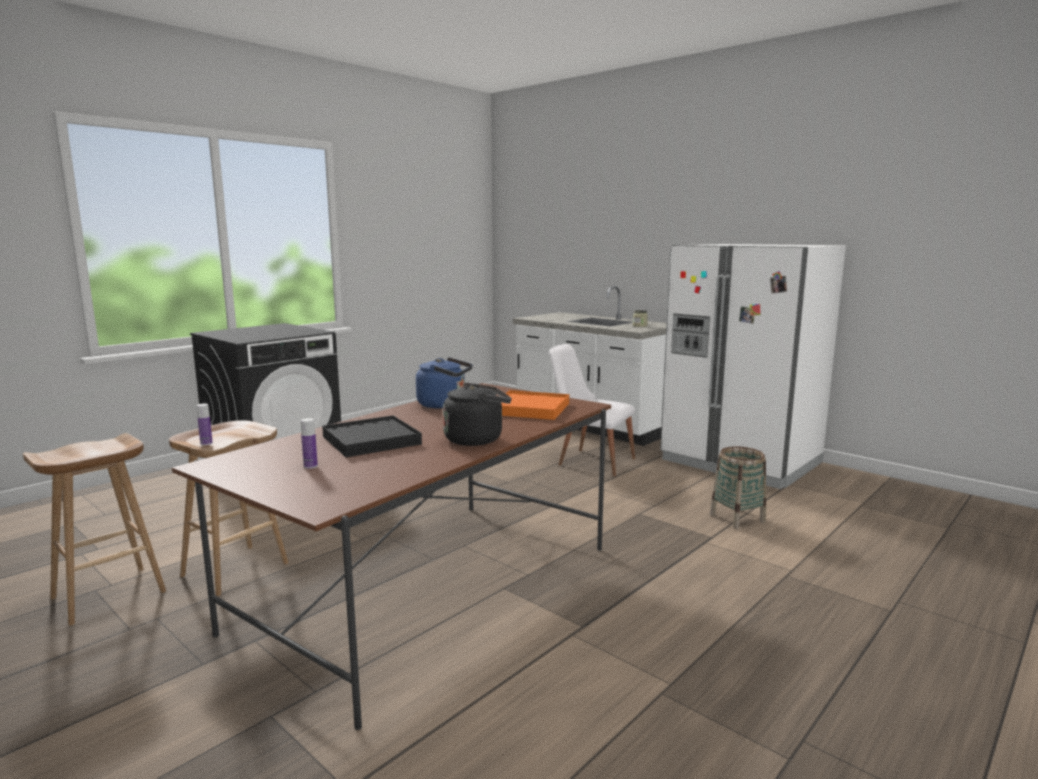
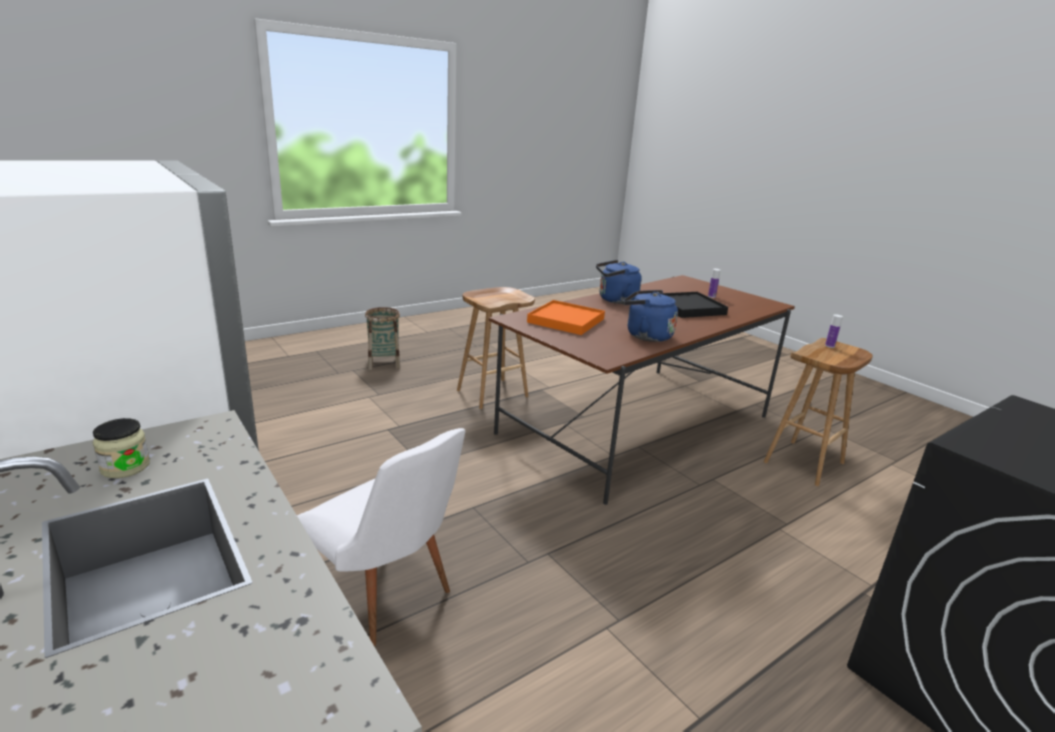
camera: 170 degrees left, 10 degrees up
(107, 596) = (878, 454): brown stool -> brown stool (492, 393)
(477, 439) = (615, 300): black kettle -> blue kettle
(737, 518) = (334, 444): basket -> basket (384, 363)

